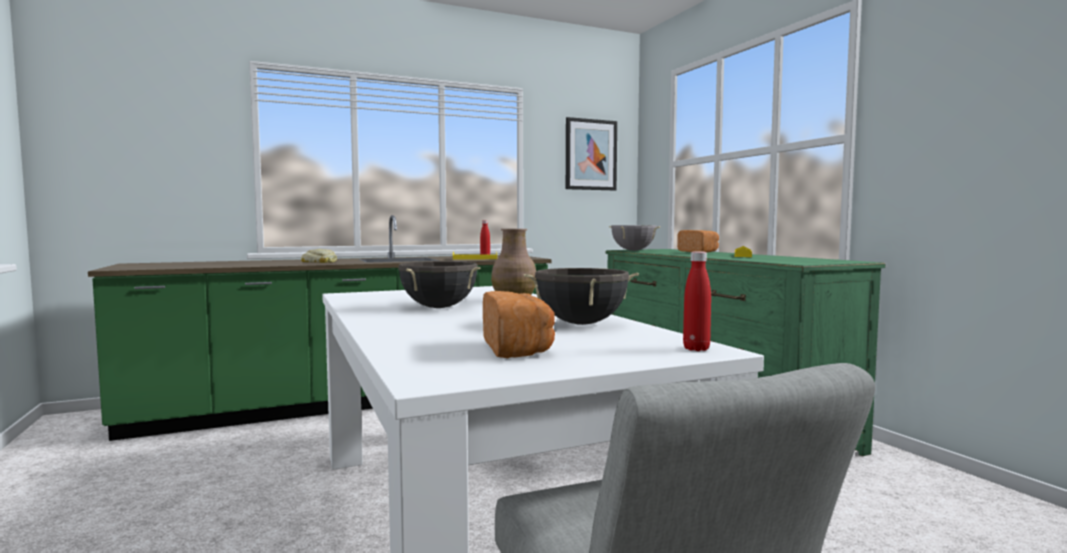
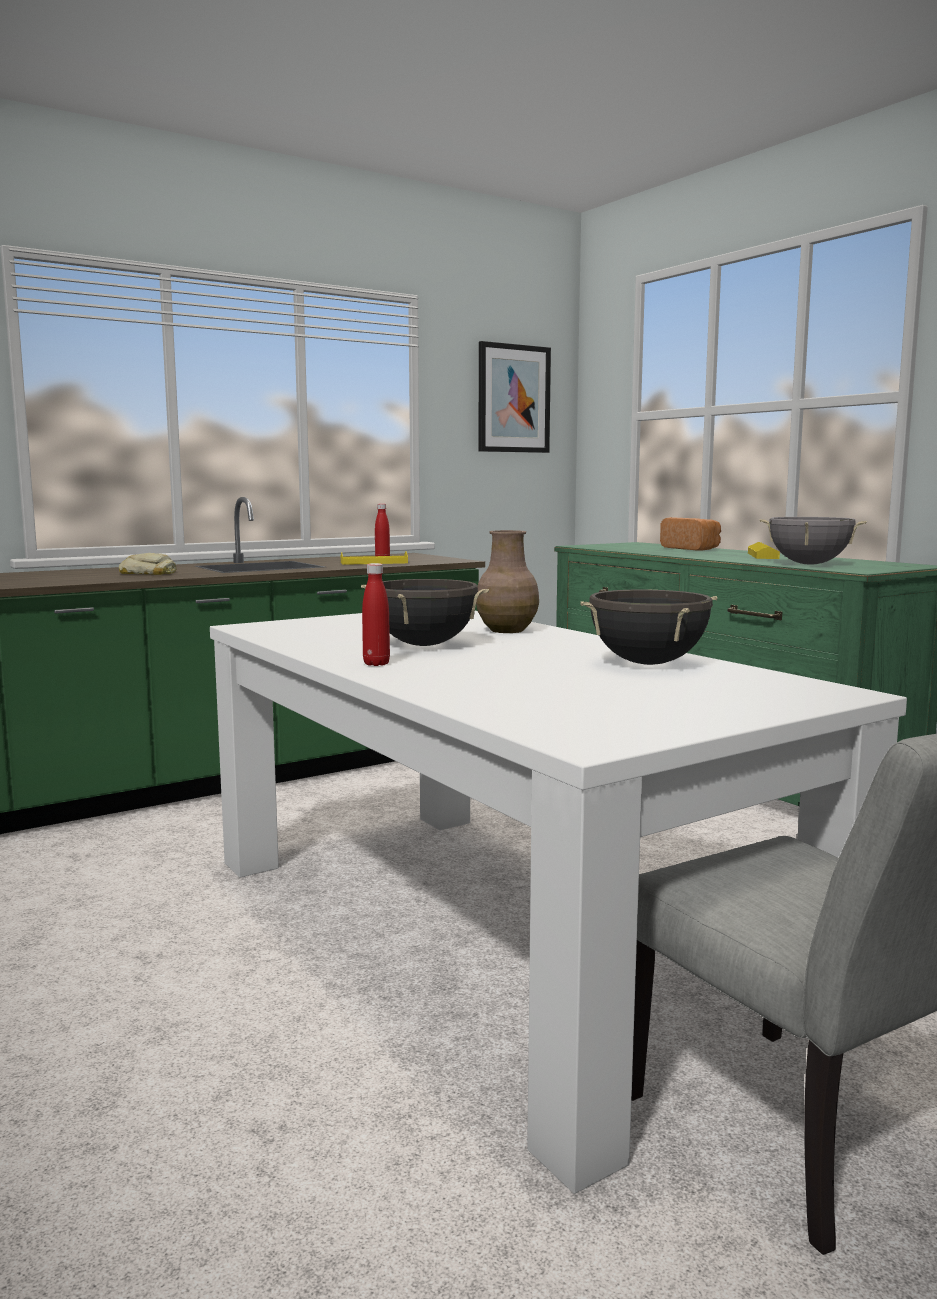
camera: 10 degrees left, 5 degrees up
(518, 348) = (623, 700): bread -> none
(633, 250) = (597, 546): grey cooking pot -> grey cooking pot (809, 564)
(696, 349) = (827, 692): red bottle -> red bottle (376, 664)

